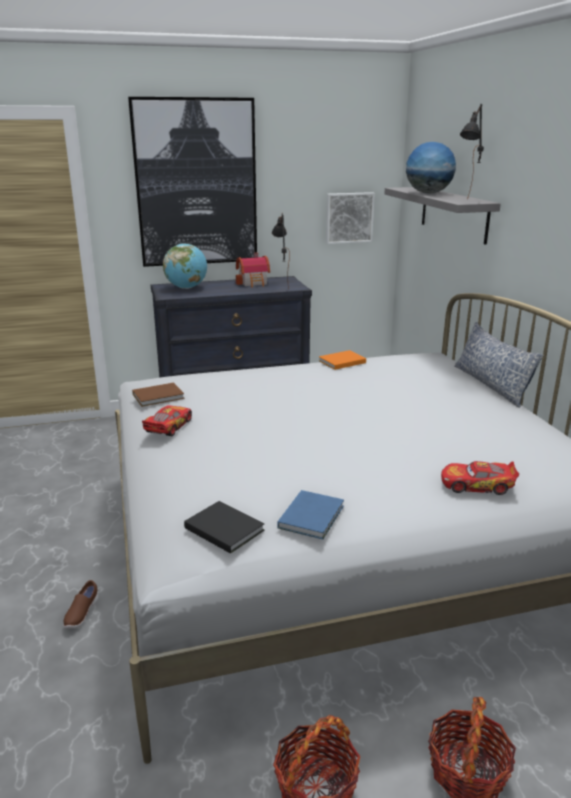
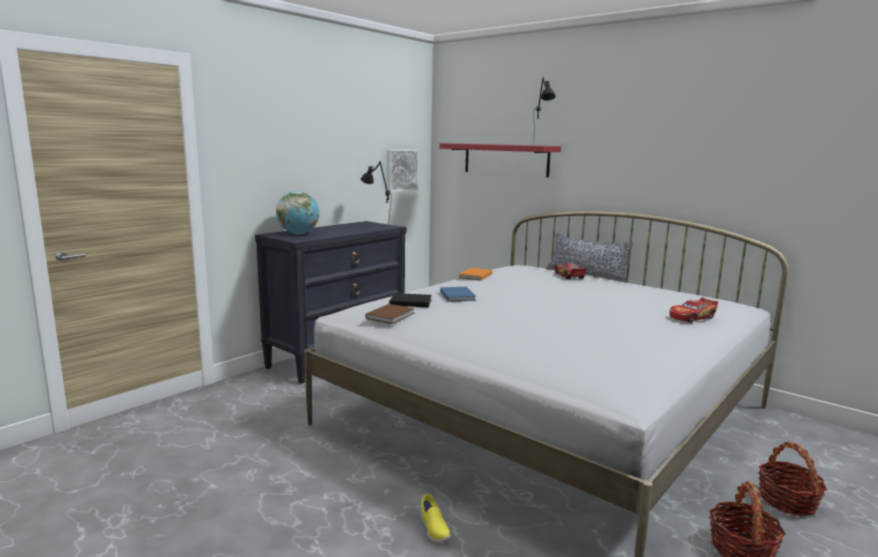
camera: 35 degrees left, 10 degrees down
(81, 614) = (433, 529): brown shoe -> yellow shoe
(168, 427) = (447, 330): toy car -> toy car (569, 276)
(196, 183) = (293, 137): picture -> none
(223, 528) = (621, 370): black book -> black book (409, 302)
(254, 283) = (348, 227): toy house -> none
(313, 516) = (652, 350): blue book -> blue book (457, 295)
(428, 193) = (489, 144): globe -> none
(453, 214) = (505, 159): grey shelf -> red shelf

